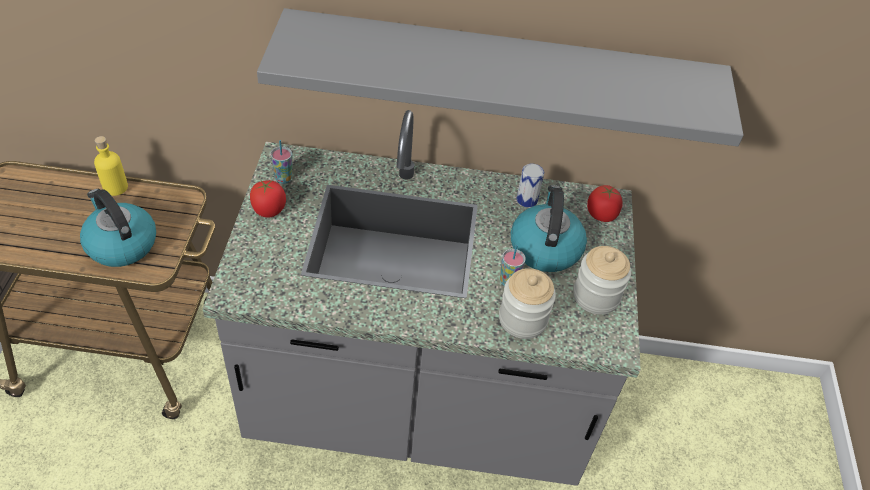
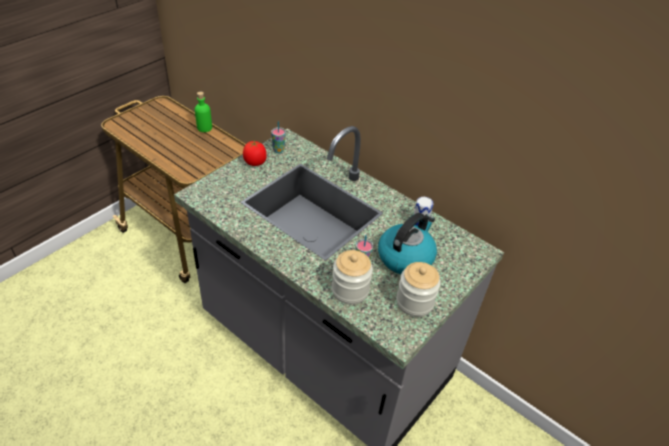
camera: 35 degrees right, 5 degrees down
(115, 187) = (204, 128): yellow bottle -> green bottle
(121, 244) = (182, 155): kettle -> none
(499, 73) = (425, 123): grey shelf -> none
(601, 215) = (466, 257): tomato -> none

